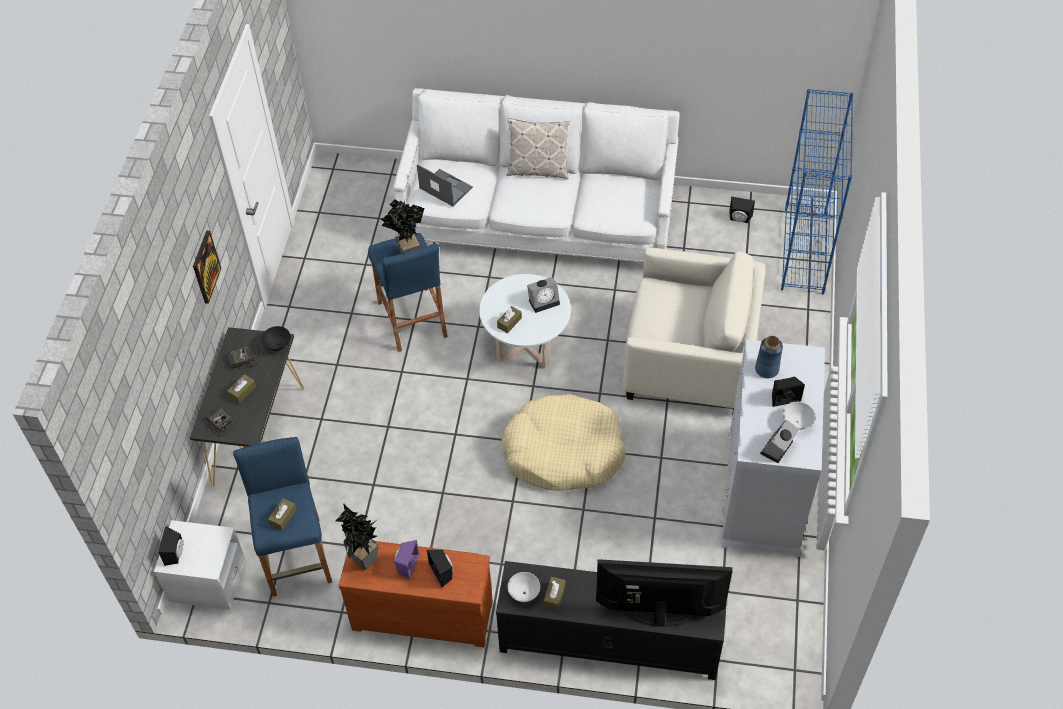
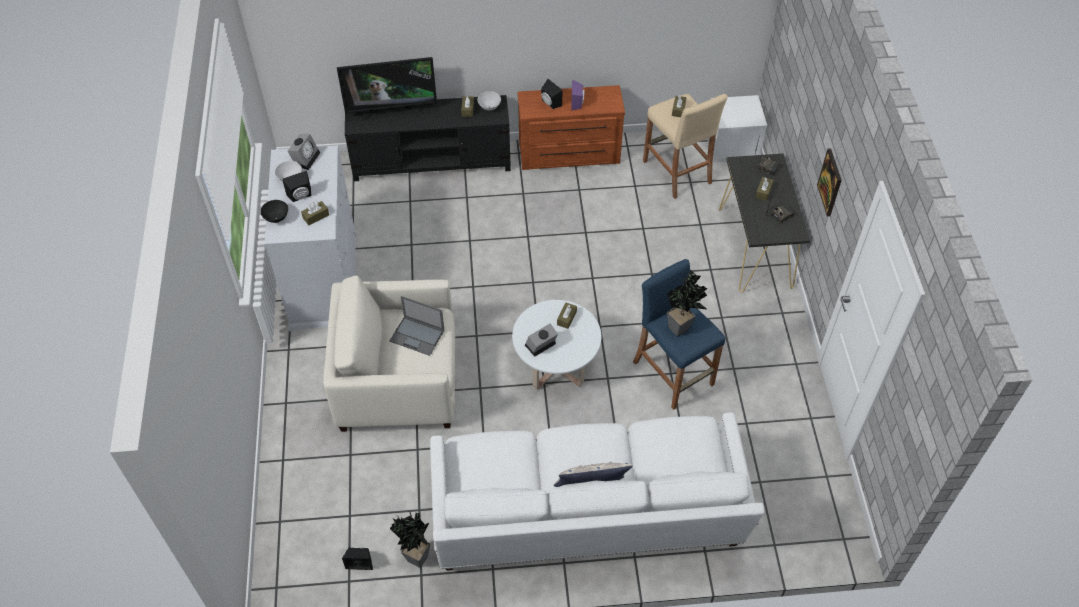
camera: 165 degrees right, 0 degrees up
(176, 553) = (749, 107): black speaker -> none
(277, 345) = (757, 232): black bowl -> black bowl (277, 218)
(297, 556) = (676, 172): blue stool -> beige stool
(366, 563) = (606, 99): potted plant -> potted plant (416, 555)
(445, 188) = (683, 443): laptop -> laptop (417, 336)
(563, 452) = (496, 280): beige dog bed -> none
(767, 369) = (316, 216): blue vase -> brown tissue box
(804, 251) = (285, 532): blue bookcase -> none

